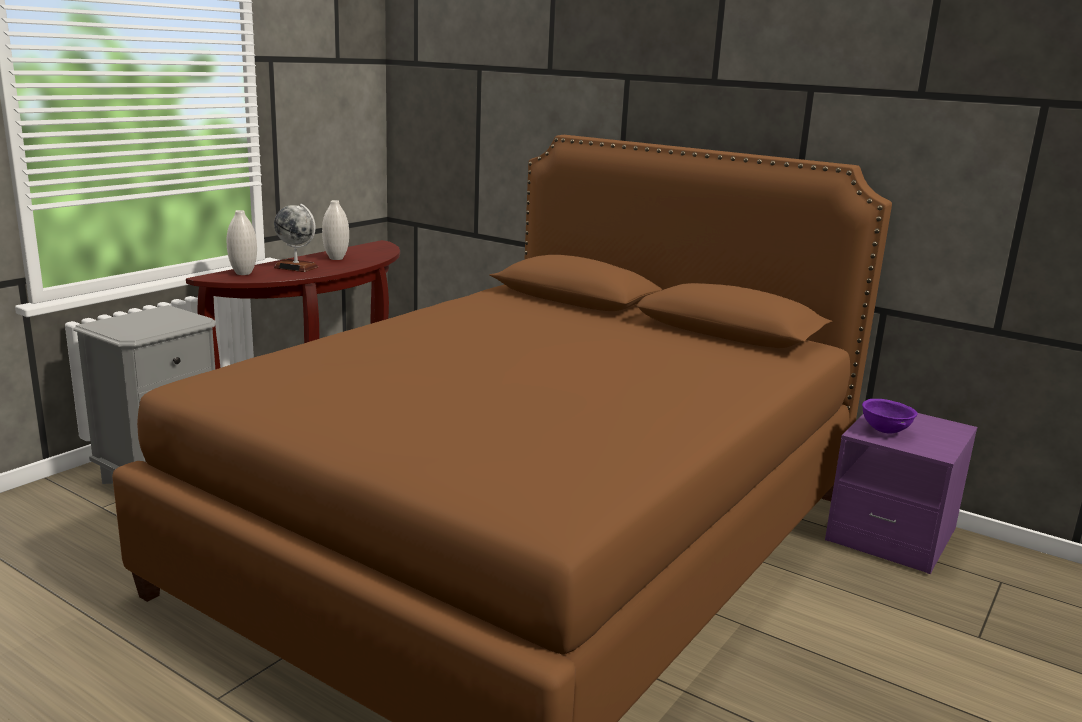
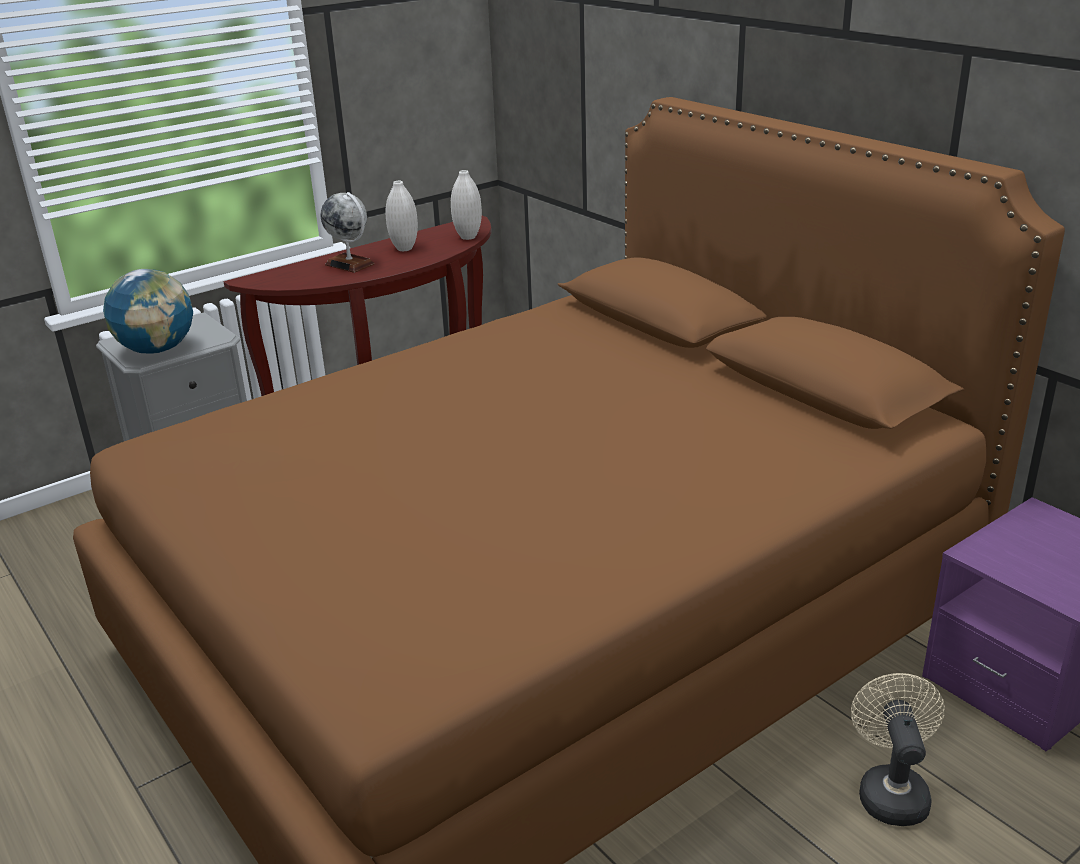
camera: 20 degrees right, 10 degrees up
(143, 329) = (157, 350): none -> globe
(243, 273) = (287, 274): white vase -> white vase (468, 237)
(844, 611) = (890, 791): none -> beige fan
(885, 431) = (1013, 551): purple bowl -> none

